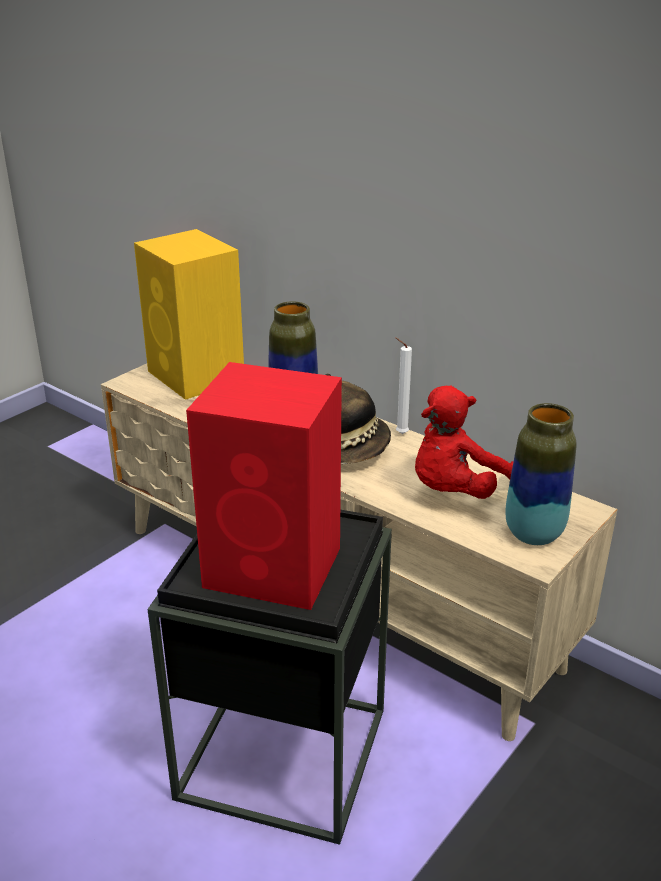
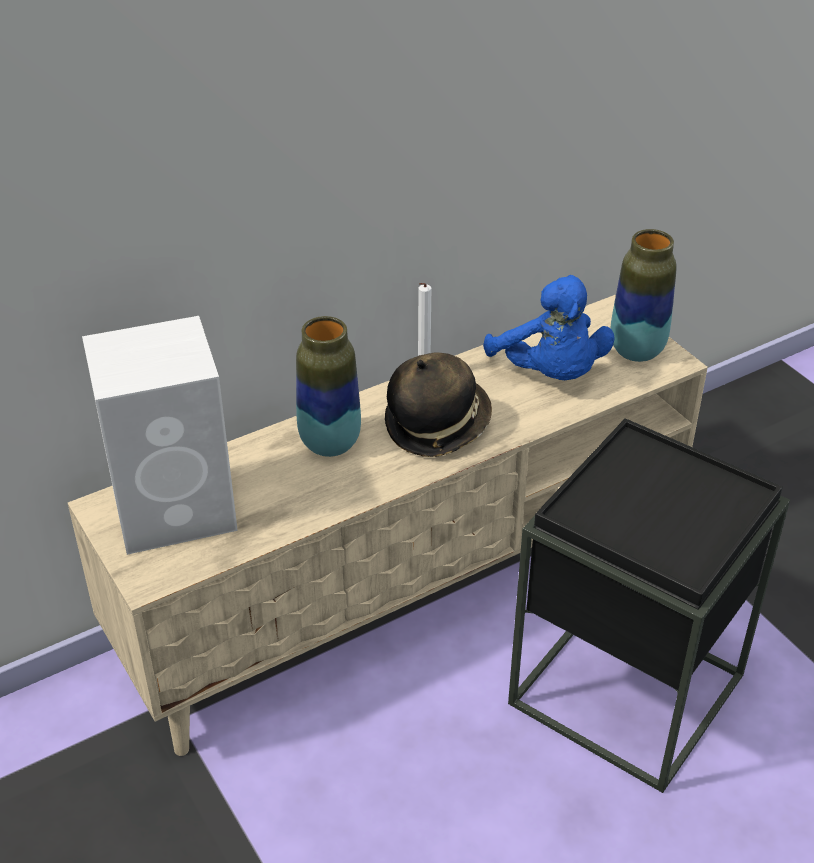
camera: 70 degrees left, 10 degrees up
(197, 376) = (177, 508): yellow speaker -> white speaker
(276, 568) = (680, 508): red speaker -> none
(455, 491) = (550, 374): red plush toy -> blue plush toy

